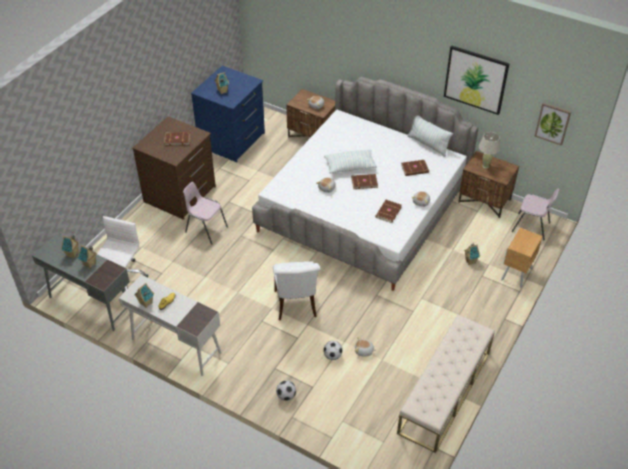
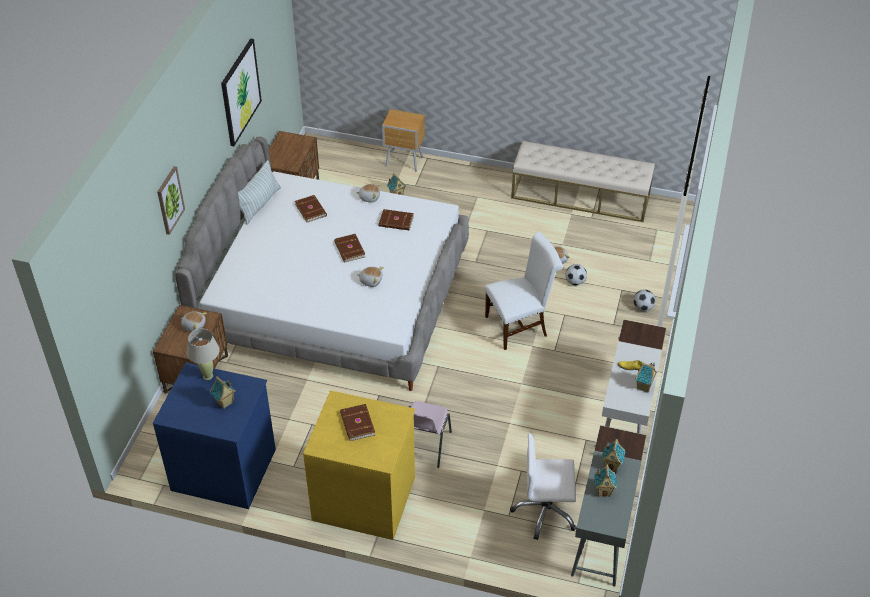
camera: 105 degrees left, 0 degrees up
(180, 194) = (364, 497): brown dresser -> yellow dresser
(350, 166) = (323, 267): pillow -> none
(485, 166) = (287, 155): beige table lamp -> beige table lamp (208, 376)
(531, 227) = (327, 155): pink chair -> none
(552, 123) = (280, 54): picture -> picture (169, 200)

